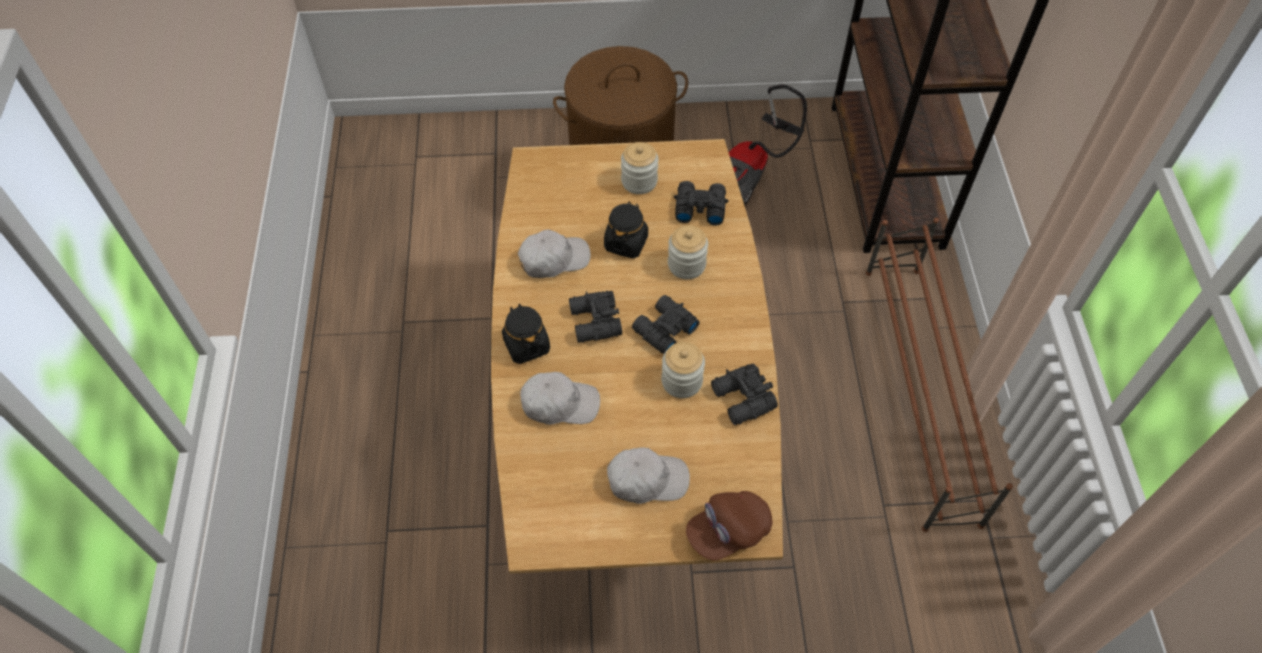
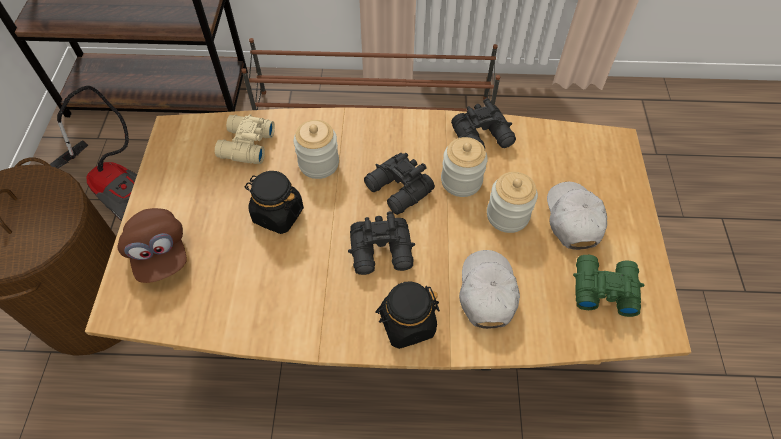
camera: 85 degrees left, 0 degrees up
(553, 259) = (286, 289): white cap -> none
(570, 500) = (602, 288): none -> green binoculars
(639, 181) = (191, 195): jar -> jar (507, 215)
(699, 207) = (245, 146): black binoculars -> beige binoculars
(728, 531) = (619, 162): brown cap -> brown cap (159, 253)

